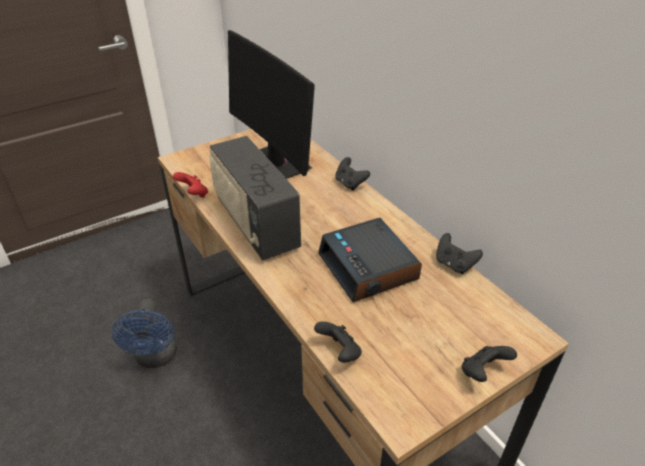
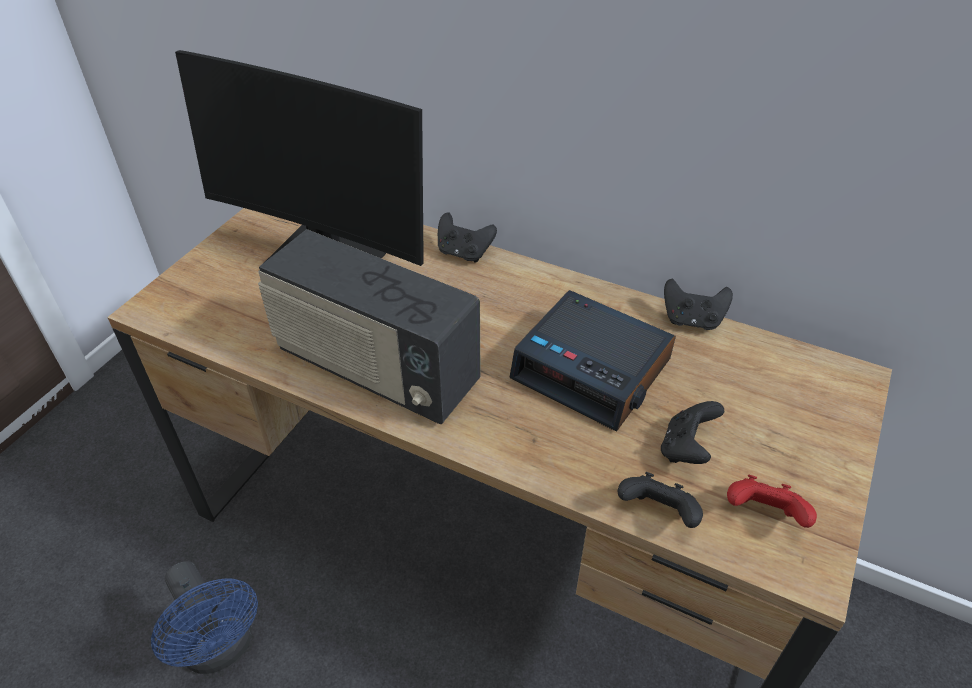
camera: 30 degrees left, 5 degrees up
(193, 194) = (231, 359): red game controller -> red game controller (763, 515)
(482, 372) = (840, 453): black game controller -> black game controller (686, 449)

